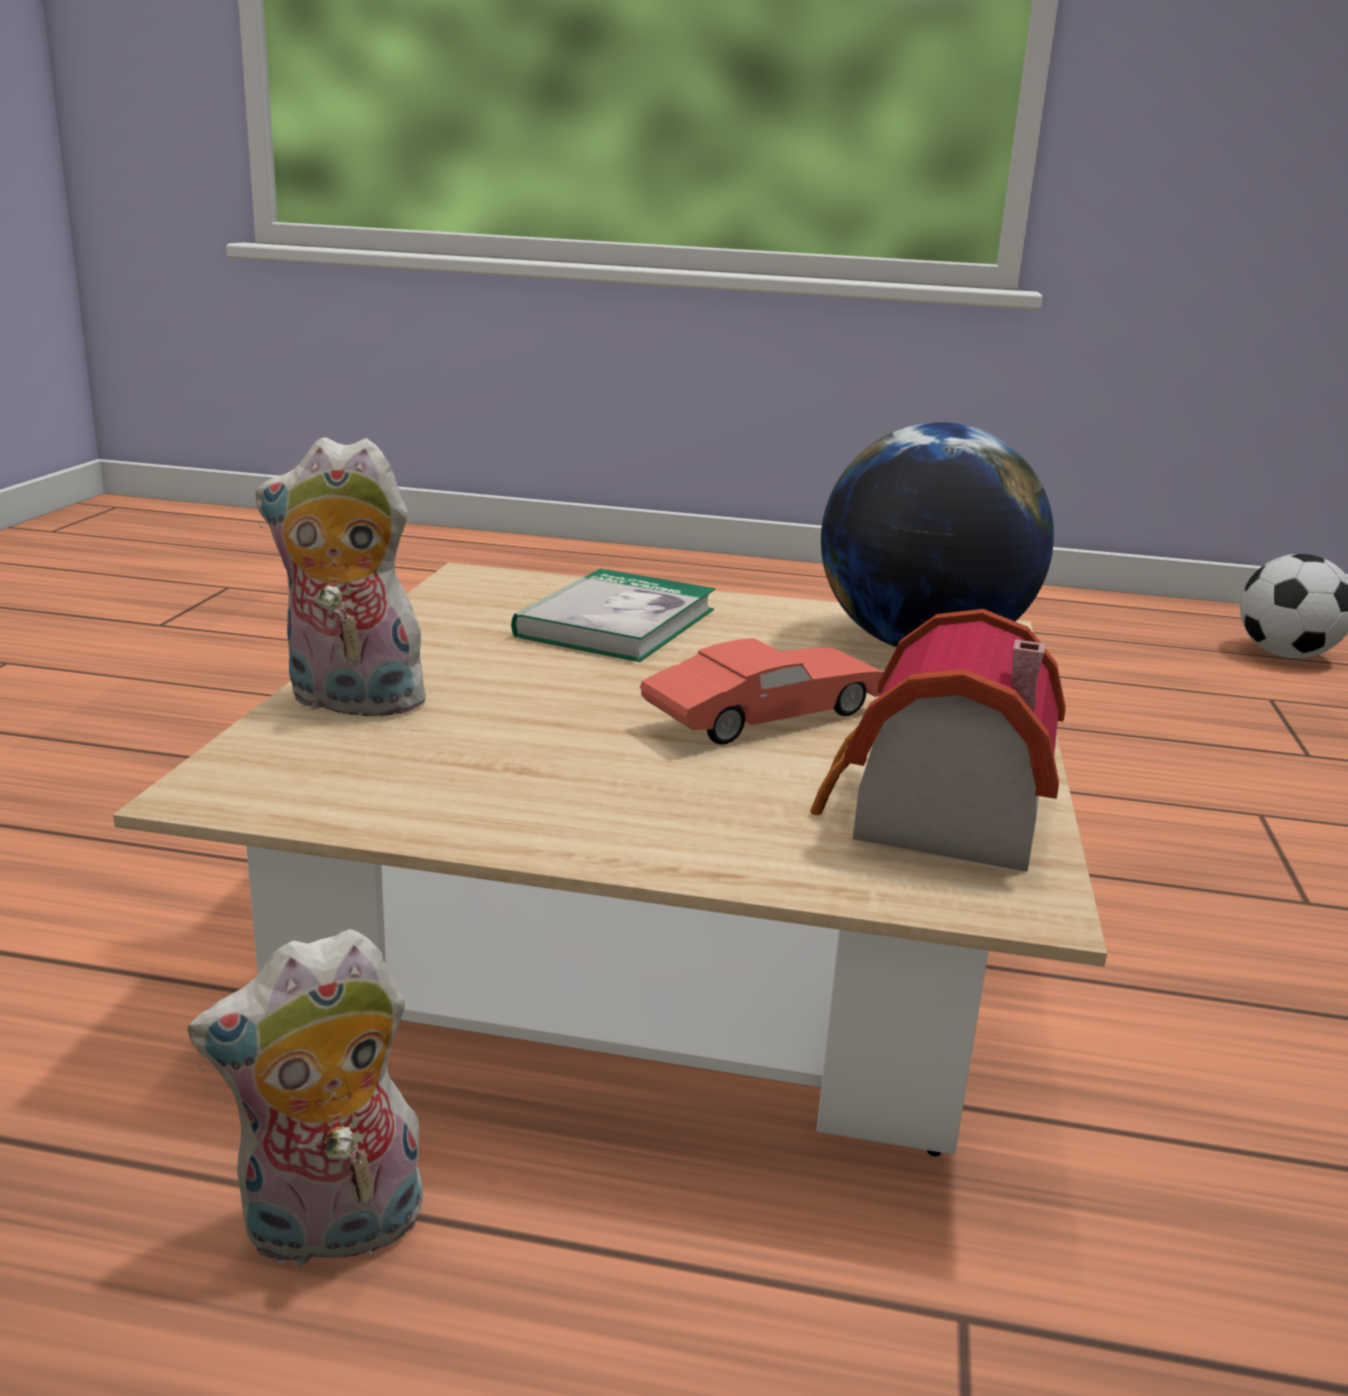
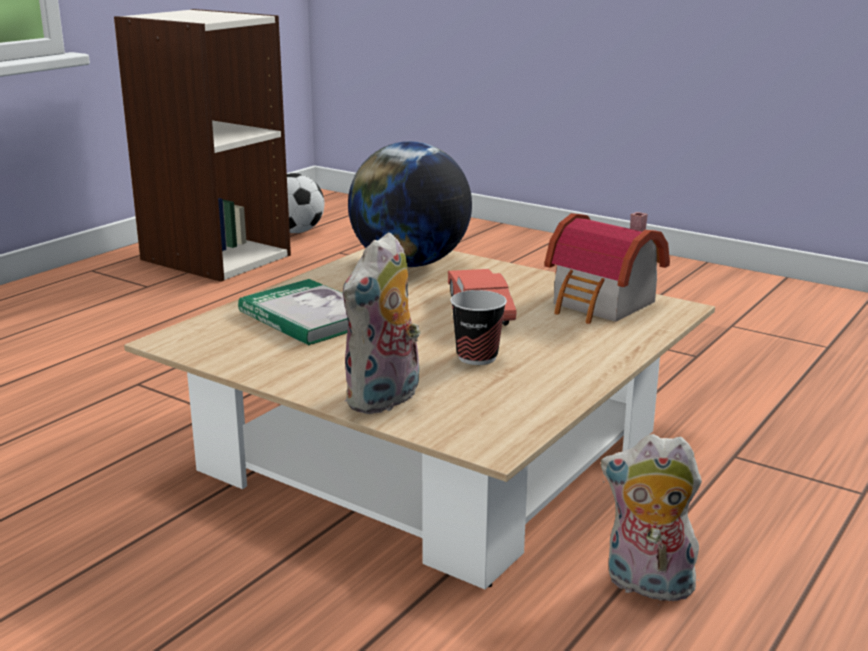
camera: 65 degrees left, 0 degrees up
(331, 1232) = (646, 586): plush toy -> plush toy turned 105 degrees clockwise
(557, 740) = (477, 357): none -> cup
(1097, 632) = (215, 257): none -> bookcase

